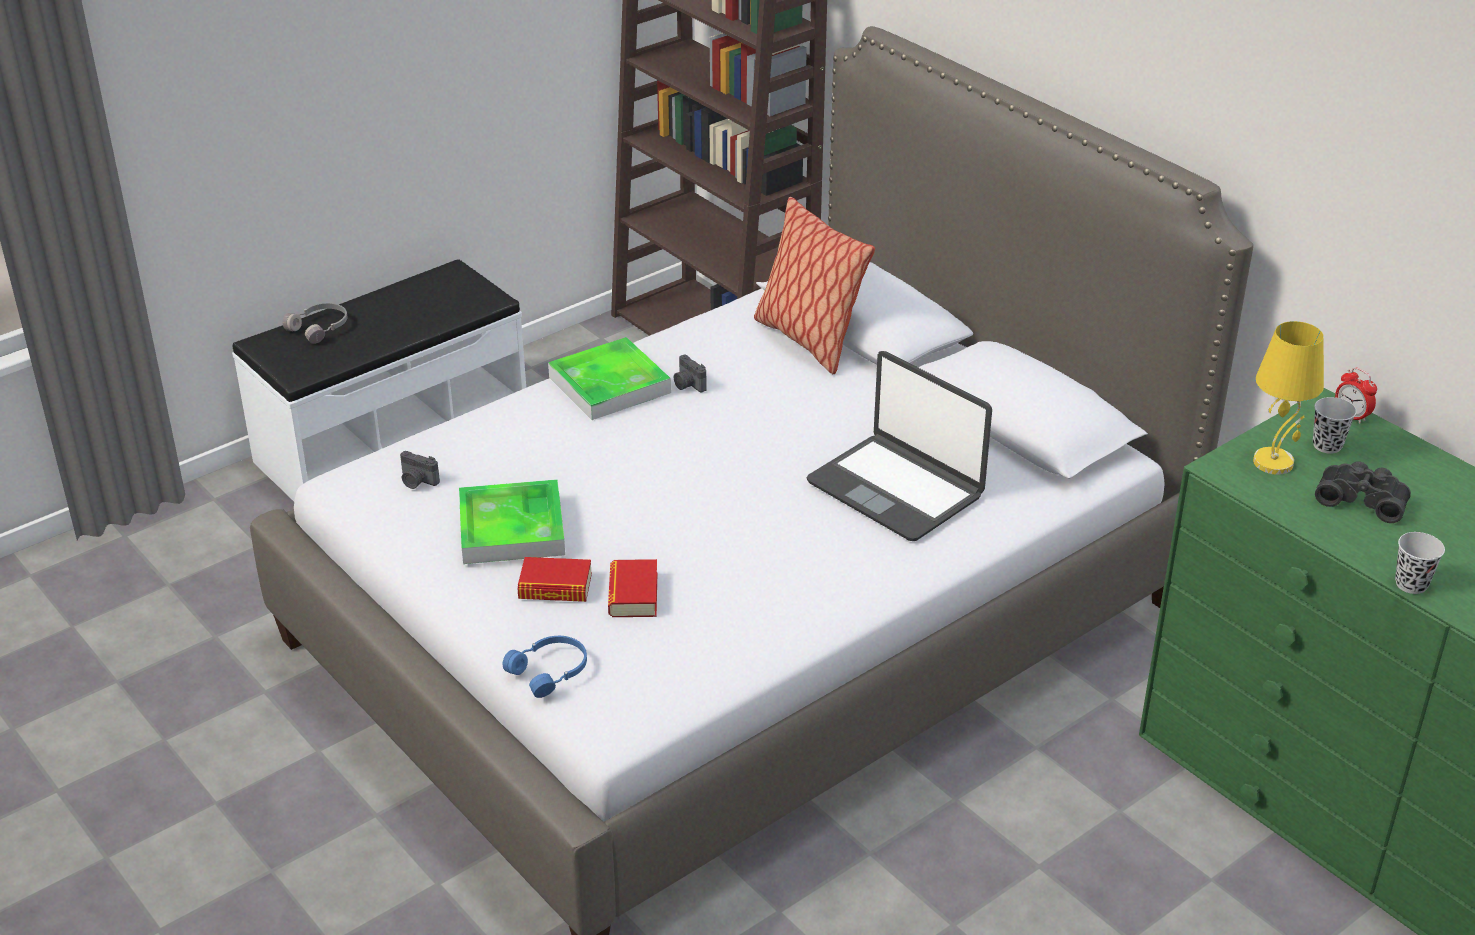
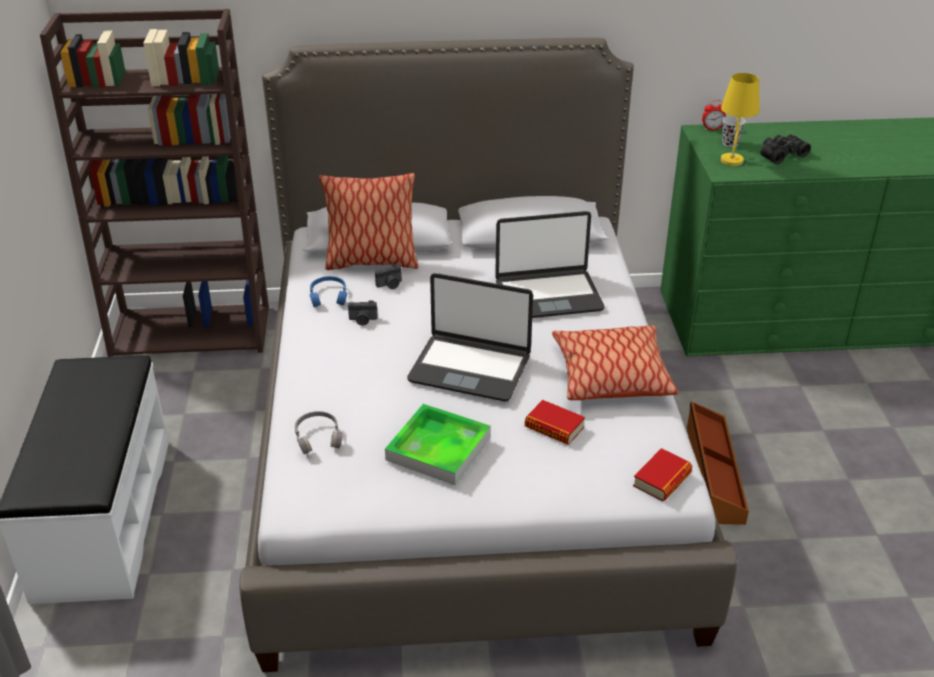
camera: 55 degrees left, 0 degrees up
(320, 328) = (47, 456): grey headphones -> grey headphones (318, 437)
(417, 481) = (338, 470): camera -> camera (390, 285)
(550, 672) = (601, 491): blue headphones -> blue headphones (329, 296)
(555, 587) = (515, 456): book -> book (662, 480)
(609, 385) = (325, 348): tray -> none
(677, 491) = (470, 368): none -> laptop
(780, 600) = (611, 376): none -> pillow
(908, 855) = (712, 473): none -> brown storage box
(1411, 584) = (855, 171): black cup -> none

